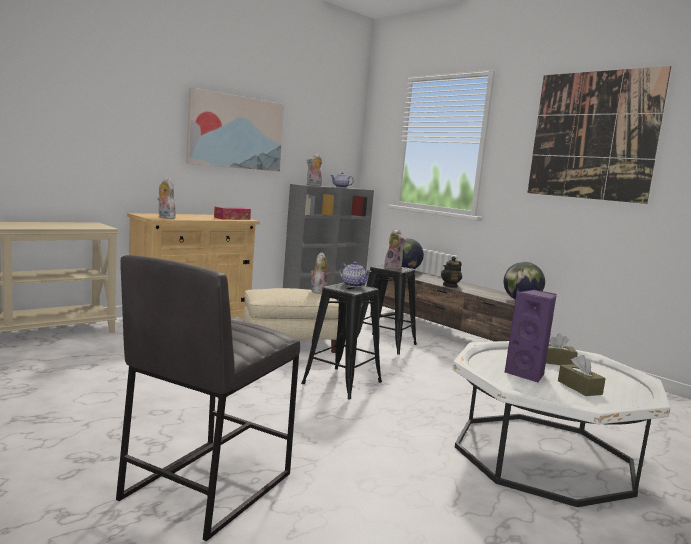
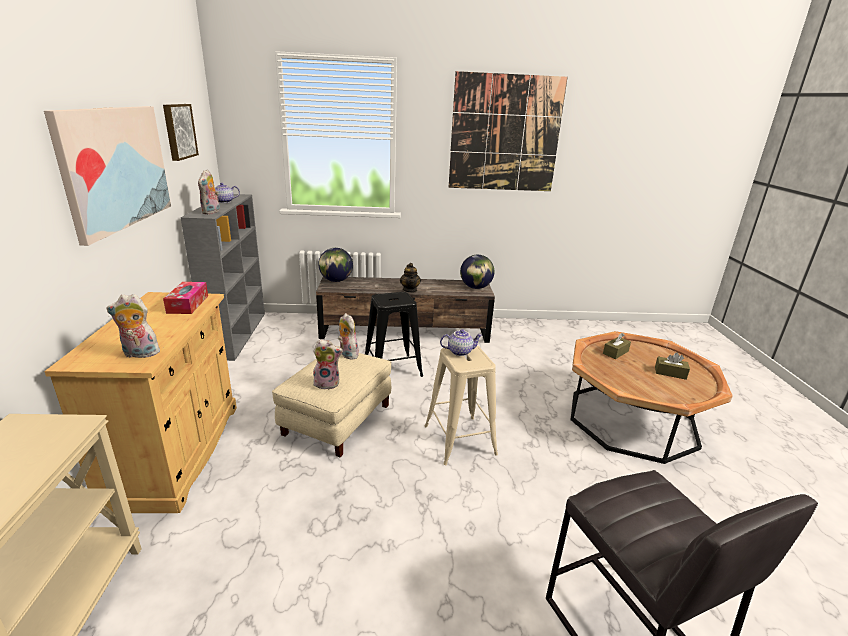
camera: 50 degrees left, 15 degrees up
(314, 128) = (178, 131): none -> picture
(342, 382) = (459, 439): black stool -> beige stool
(394, 268) = (396, 299): plush toy -> plush toy (327, 383)
(527, 374) = (640, 377): purple speaker -> none
(543, 455) = (632, 420): white coffee table -> brown coffee table

